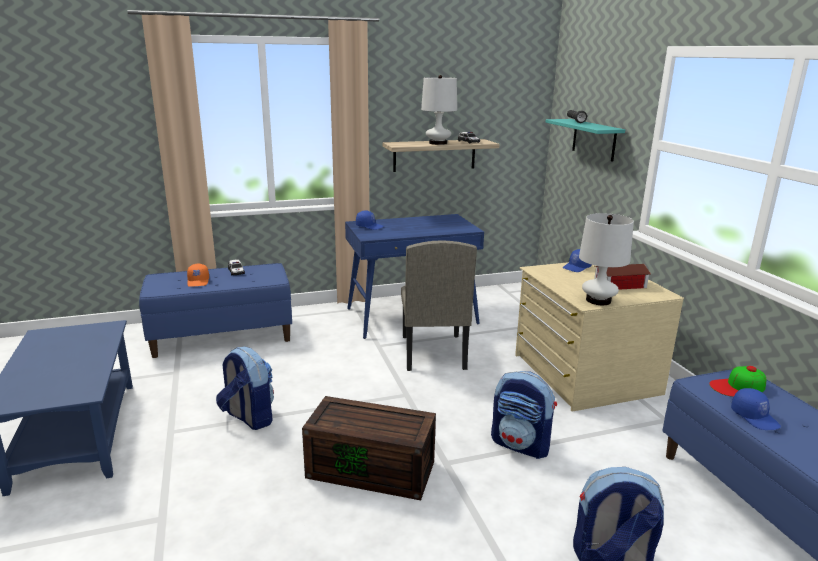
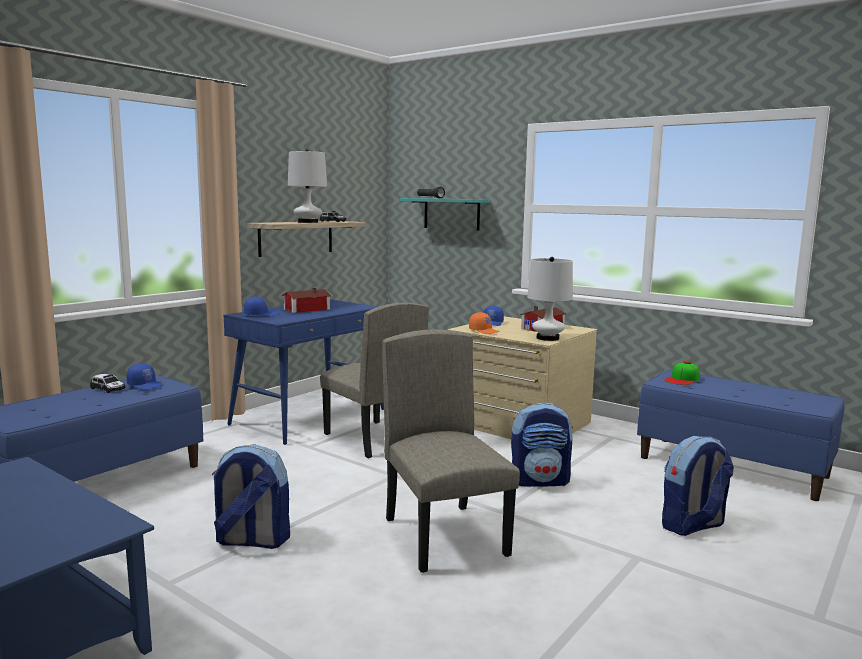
camera: 35 degrees left, 10 degrees down
(198, 281) = (71, 405): orange cap -> orange cap (484, 331)
(373, 469) = (446, 536): brown storage box -> beige chair
(413, 225) = (305, 309): none -> toy house
(755, 417) = (717, 391): blue cap -> blue cap (145, 385)

